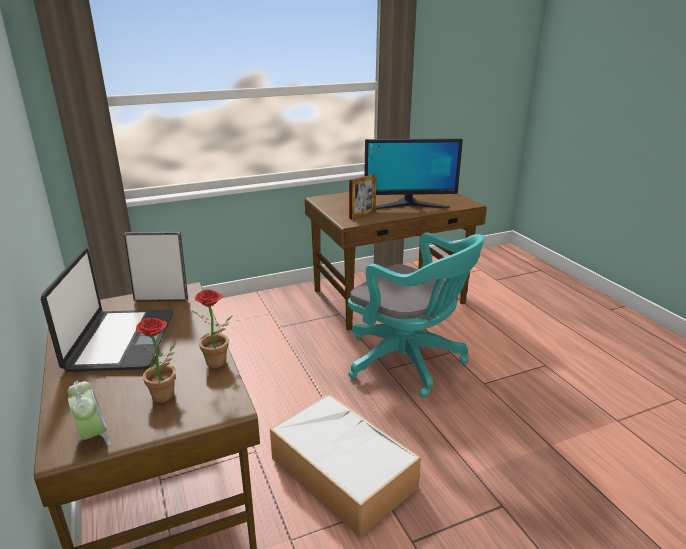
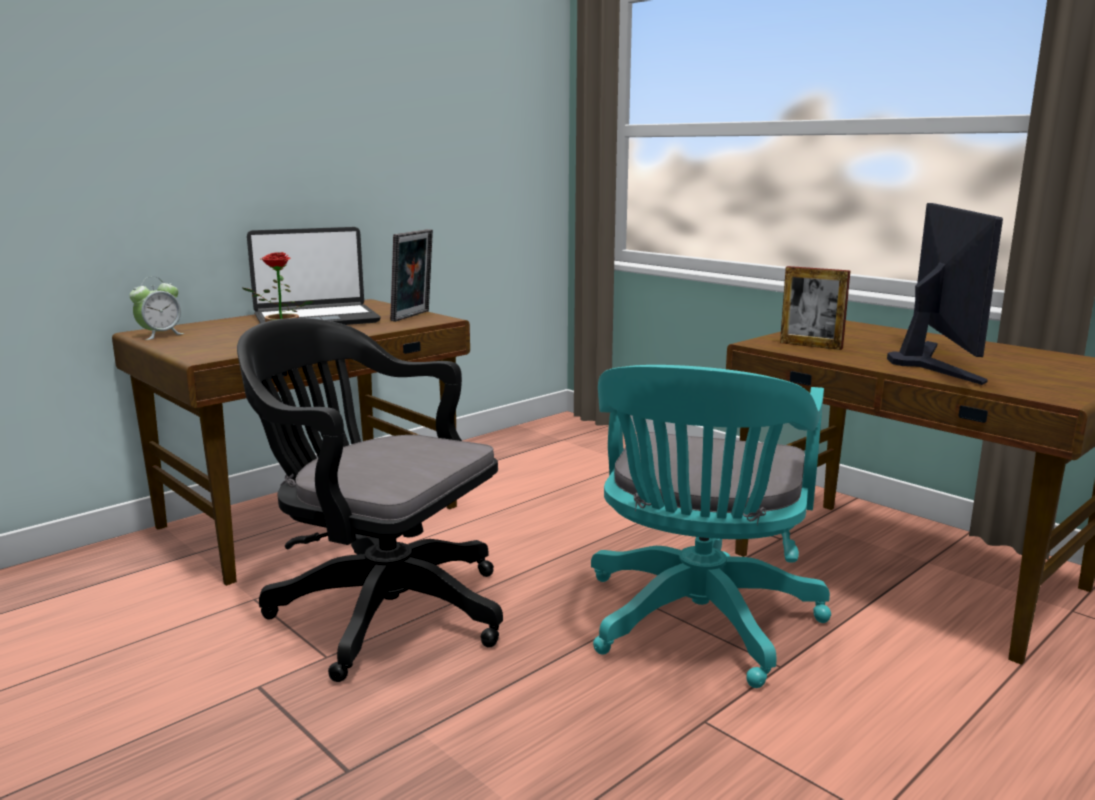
camera: 70 degrees right, 10 degrees down
(162, 298) = (413, 316): picture frame -> picture frame turned 45 degrees clockwise
(166, 398) = (217, 341): potted plant -> none
(341, 472) = (380, 609): storage box -> black office chair
(409, 205) = (930, 362): monitor -> monitor turned 150 degrees counterclockwise

